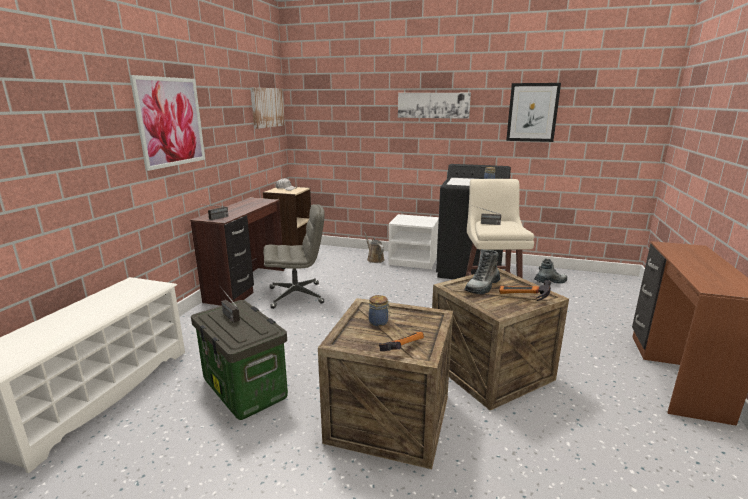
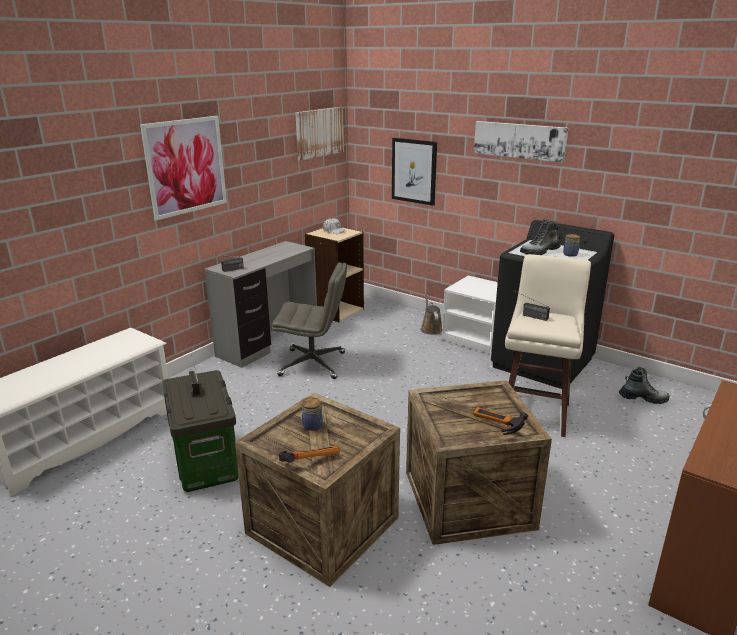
camera: 20 degrees right, 5 degrees up
(247, 285) = (269, 342): brown desk -> grey desk
(482, 287) = (462, 403): boot -> boot (539, 252)
(532, 112) = (650, 162): picture -> picture (414, 171)

